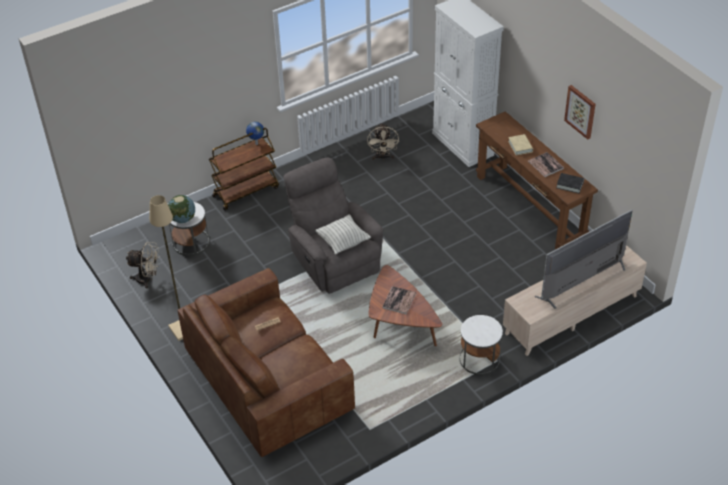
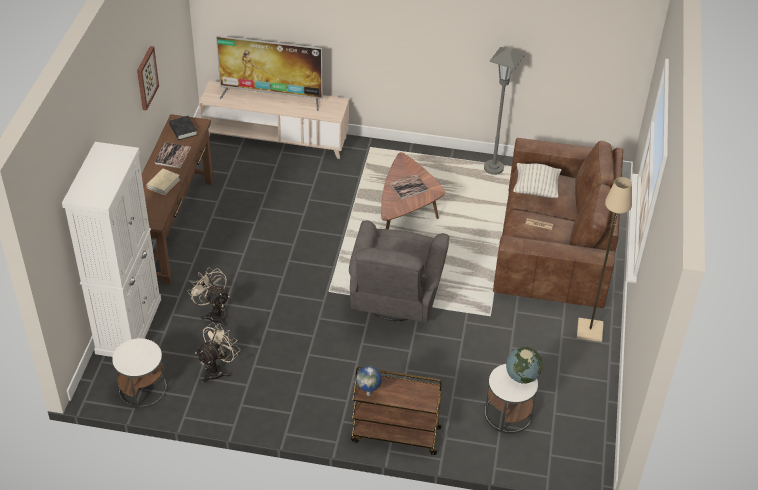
camera: 140 degrees left, 0 degrees up
(147, 279) = (585, 404): beige fan -> beige fan (214, 314)
(343, 242) = (402, 245): pillow -> pillow (535, 189)
(383, 415) = (493, 168): none -> grey floor lamp
(479, 359) = (381, 156): white side table -> white side table (143, 389)

